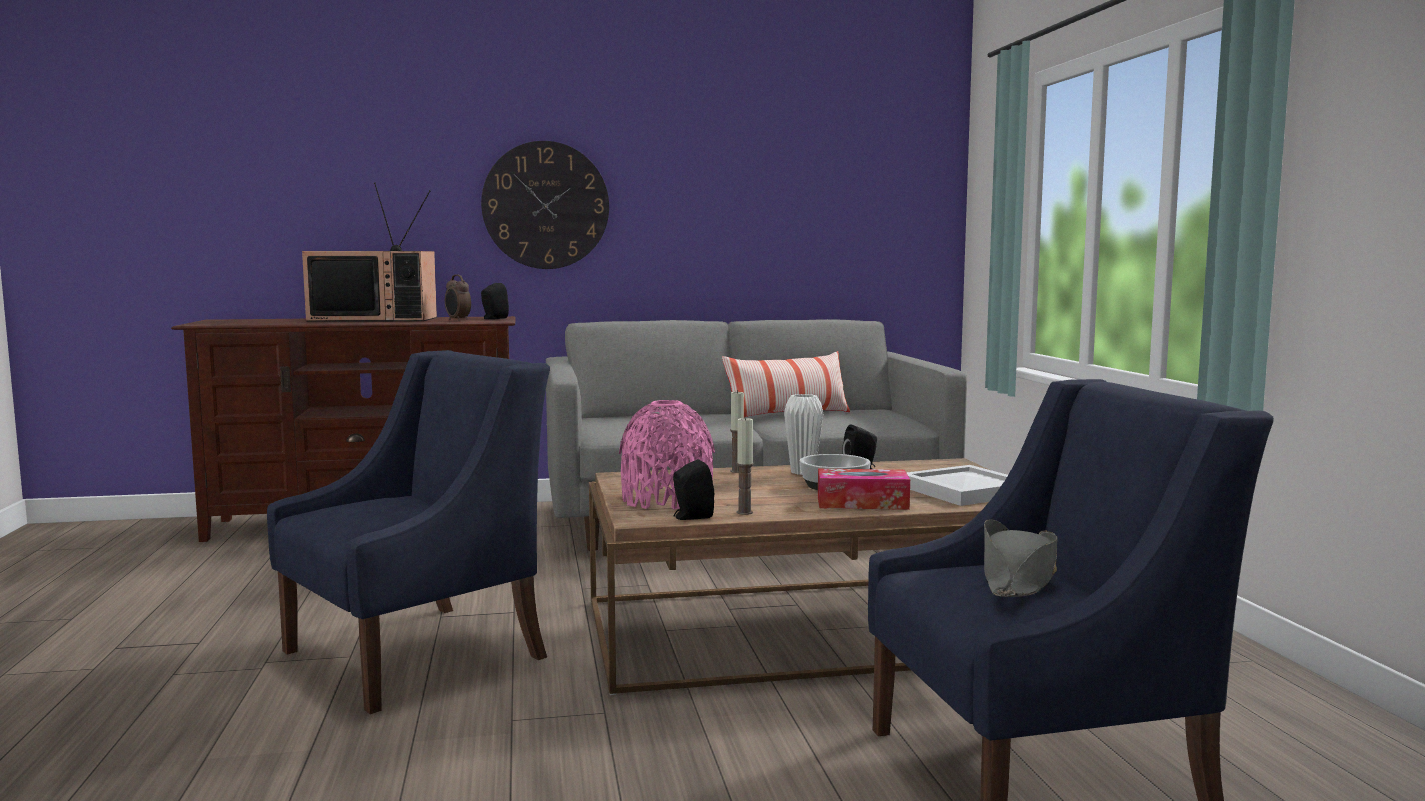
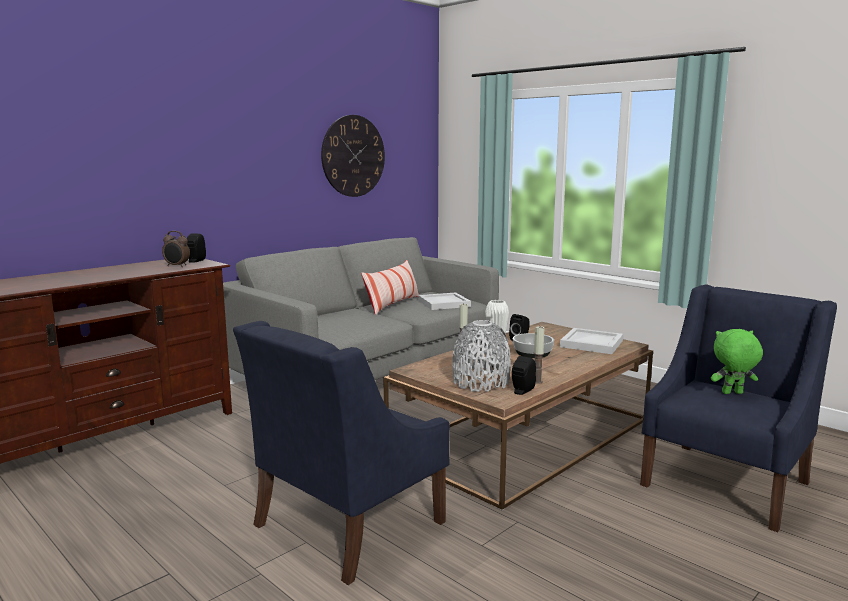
camera: 35 degrees left, 5 degrees up
(375, 319) = (101, 271): television -> none
(417, 653) = (347, 524): blue armchair -> blue armchair turned 150 degrees counterclockwise
(545, 205) = (206, 169): wall clock -> wall clock (353, 156)
(667, 500) = (481, 382): pink vase -> grey vase
(862, 422) = (443, 304): none -> white tray
(862, 503) = (571, 362): tissue box -> none
(1018, 579) = (732, 393): grey hat -> green plush toy

